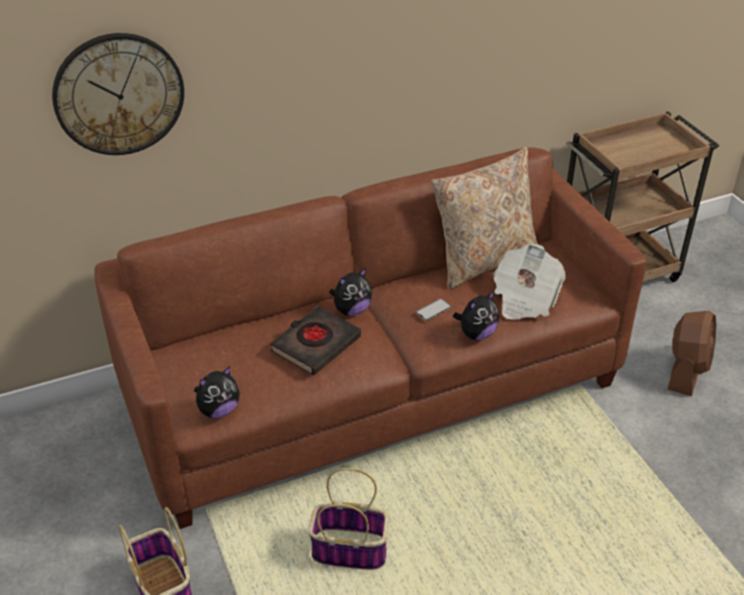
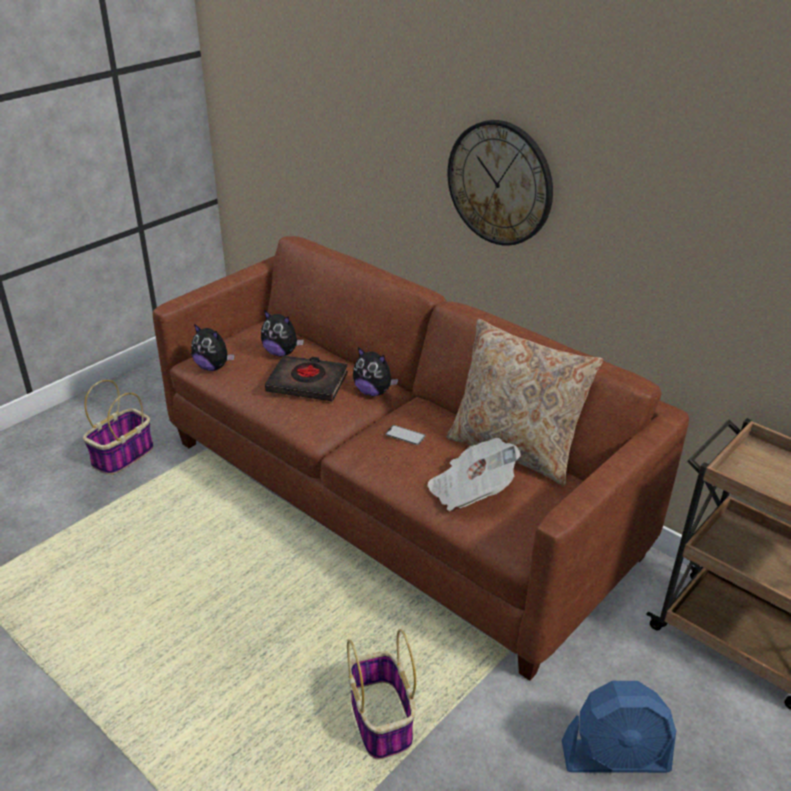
camera: 65 degrees right, 5 degrees down
(119, 94) = (332, 111): wall clock -> wall clock (500, 183)
(350, 550) = (196, 541): basket -> basket (382, 721)
(476, 334) = (394, 474): plush toy -> plush toy (281, 353)
(686, 370) = (615, 757): brown fan -> blue fan

